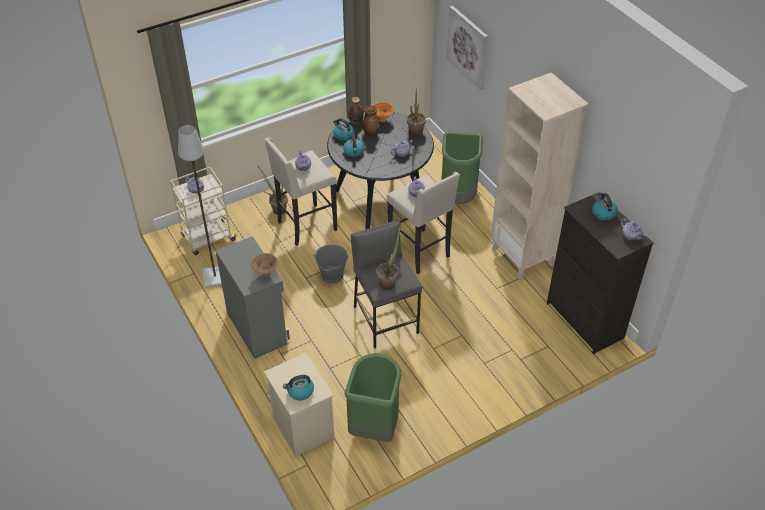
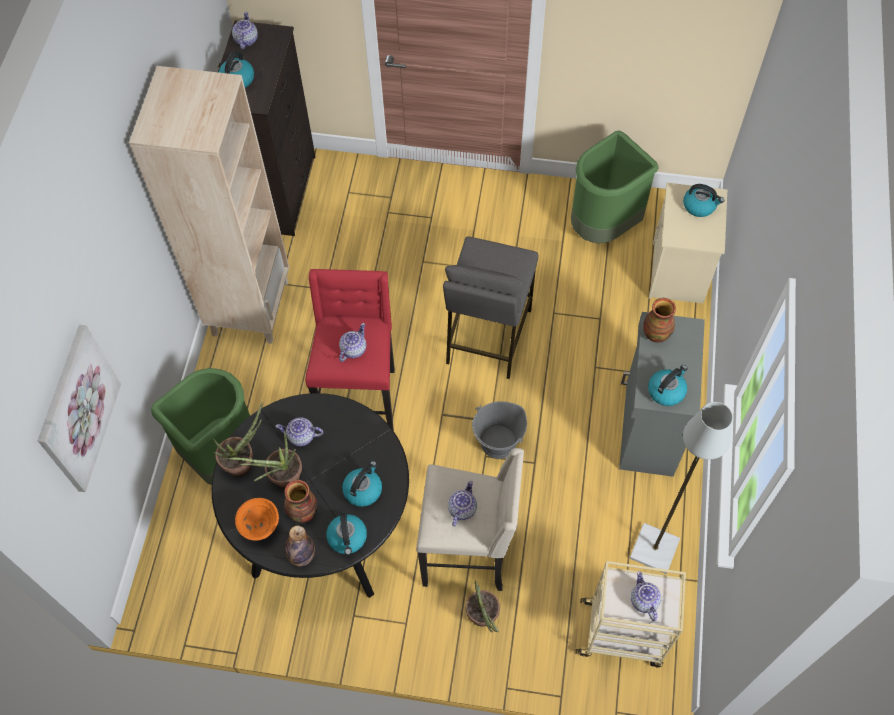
camera: 140 degrees left, 15 degrees up
(240, 251) = (666, 390): none -> kettle
(266, 274) = (656, 333): brown bowl -> vase
(389, 281) = (500, 261): potted plant -> potted plant (281, 480)
(420, 253) = (360, 399): beige stool -> red stool

